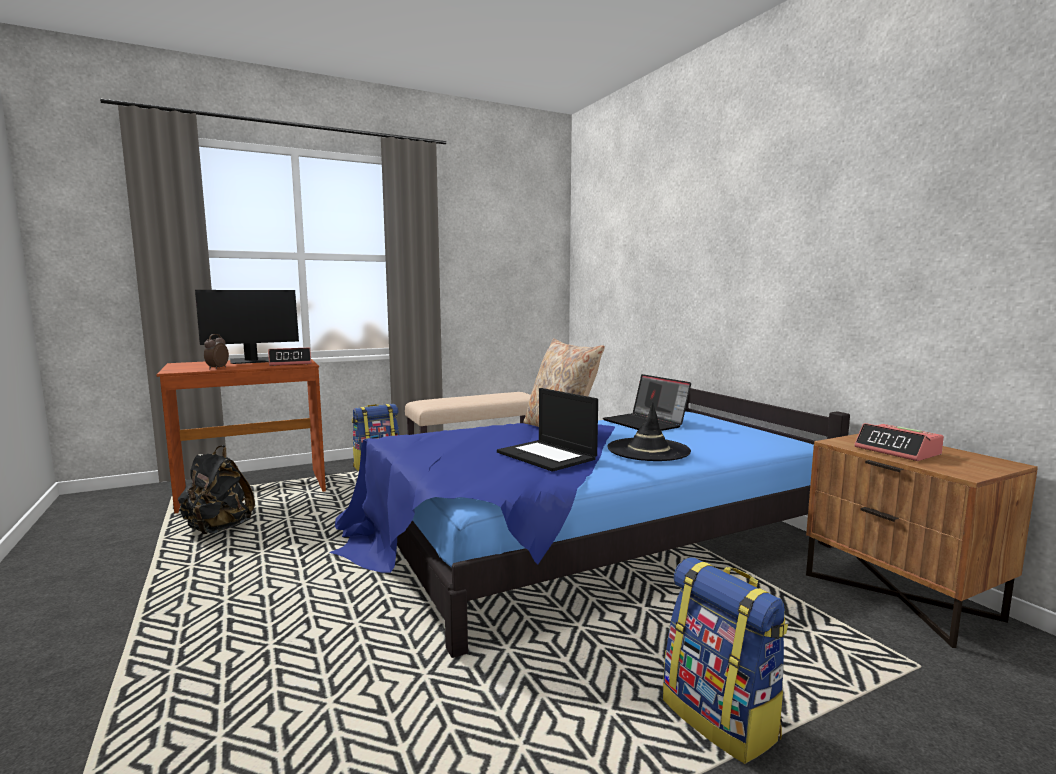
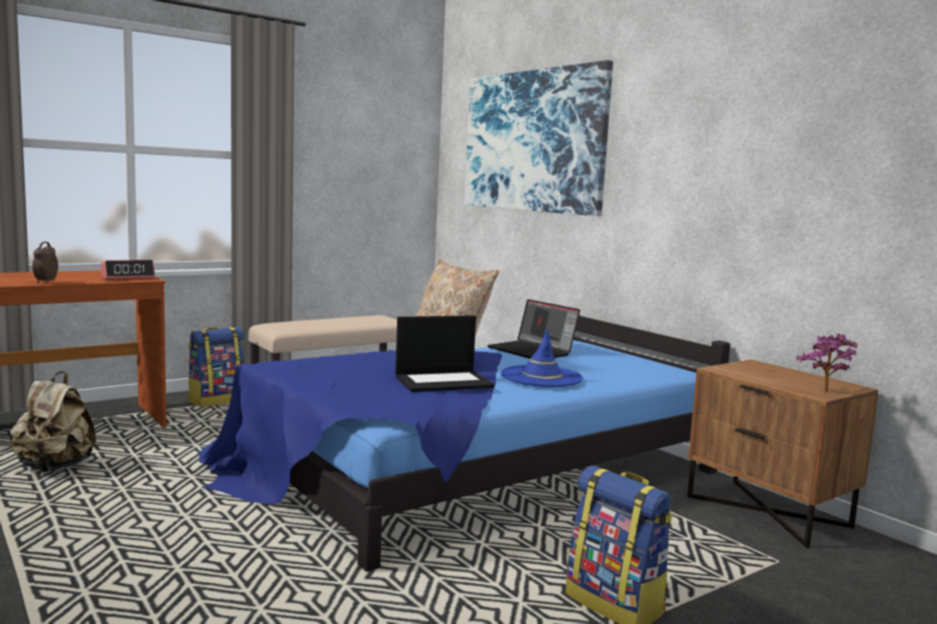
camera: 10 degrees left, 0 degrees up
(218, 529) = (55, 467): black backpack -> beige backpack
(251, 361) = (76, 274): monitor -> none
(547, 456) = (444, 381): laptop -> laptop turned 60 degrees counterclockwise
(648, 230) = (533, 141): none -> picture
(648, 450) = (541, 377): black hat -> blue hat
(897, 451) = (768, 377): alarm clock -> none
(973, 471) = (826, 392): none -> potted plant

